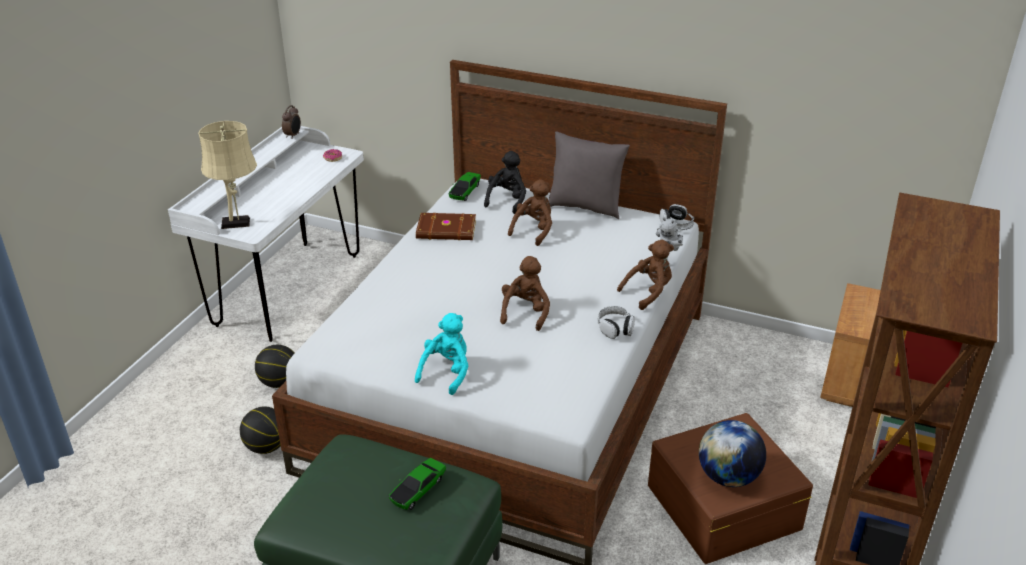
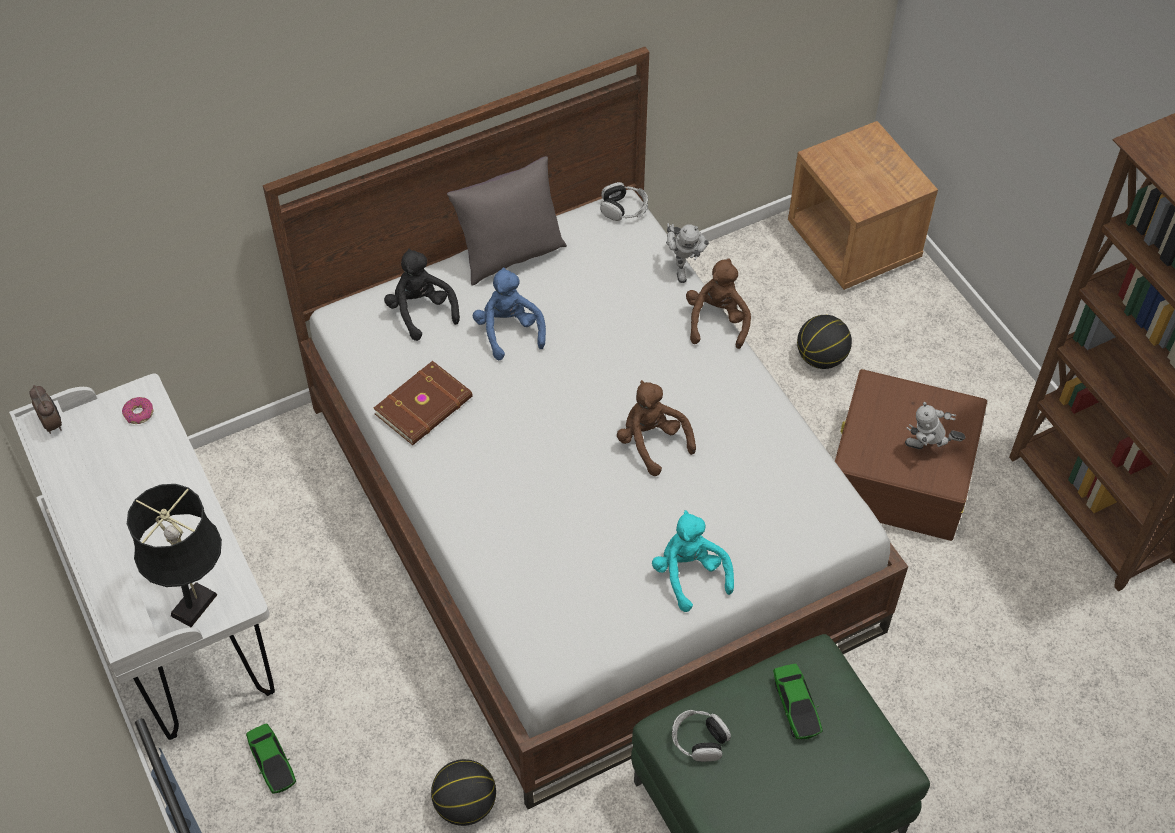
camera: 50 degrees left, 20 degrees up
(238, 223) = (197, 601): beige table lamp -> black table lamp
(279, 382) = (360, 729): basketball -> basketball (820, 358)
(465, 191) = (359, 335): toy car -> toy car (272, 763)
(534, 230) = (509, 331): brown plush toy -> blue plush toy
(615, 328) = (749, 390): headphones -> headphones (699, 740)
(728, 477) = (928, 450): globe -> toy robot

